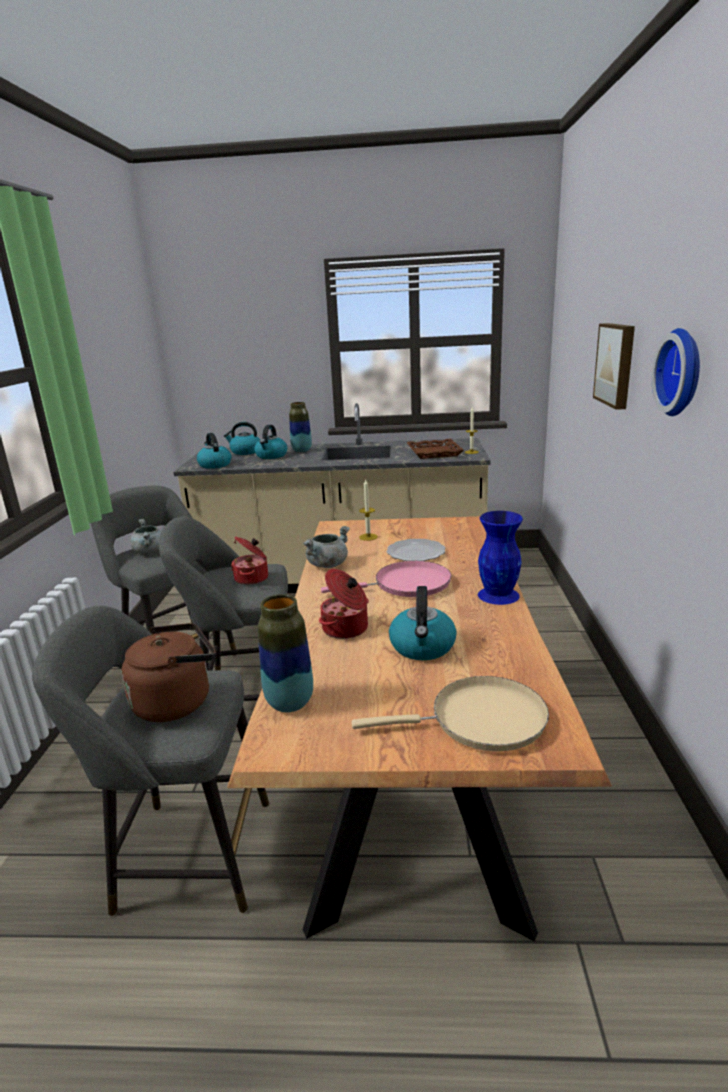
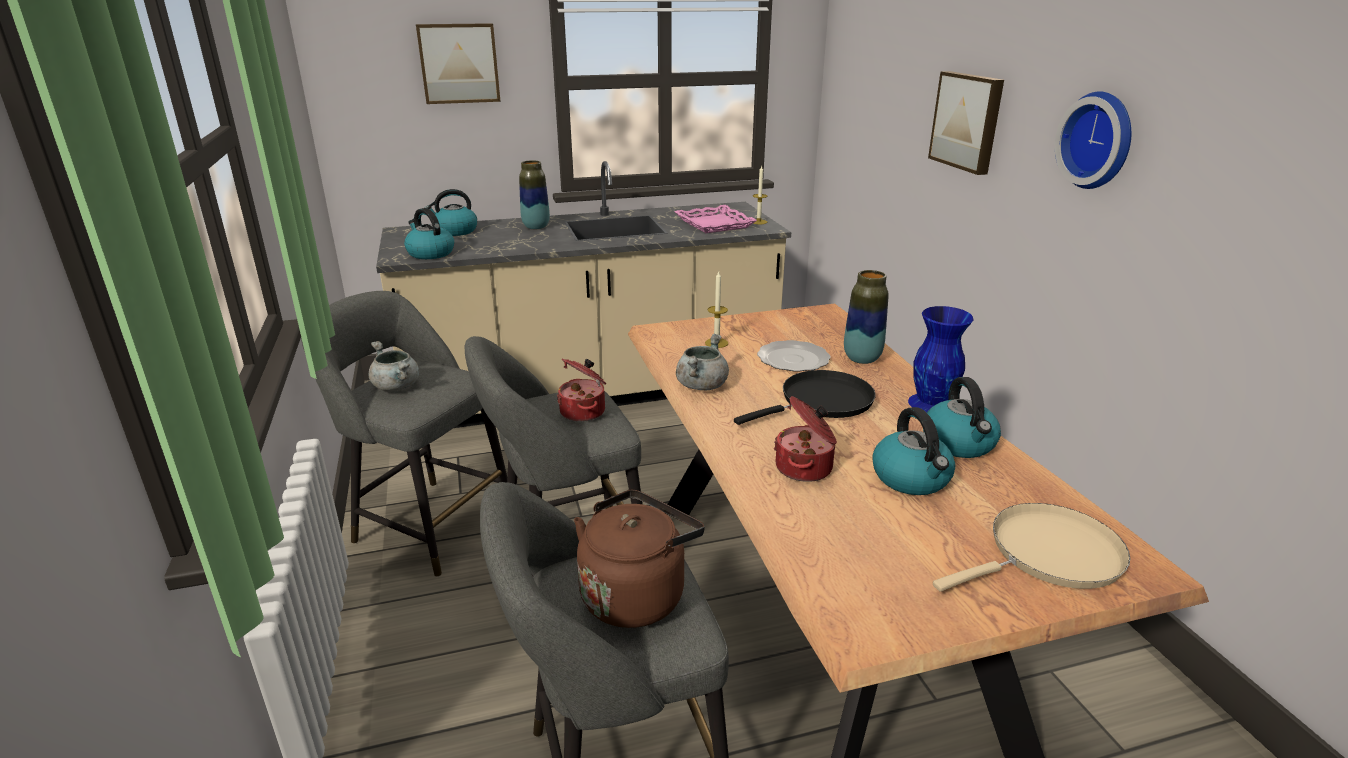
camera: 20 degrees left, 5 degrees up
(261, 334) = (459, 63): none -> picture
(271, 456) = (500, 236): kettle -> kettle (959, 443)
(290, 703) = (830, 573): vase -> vase (862, 359)
(407, 585) = (821, 402): pink frying pan -> black frying pan
(433, 453) = (714, 224): brown tray -> pink tray

